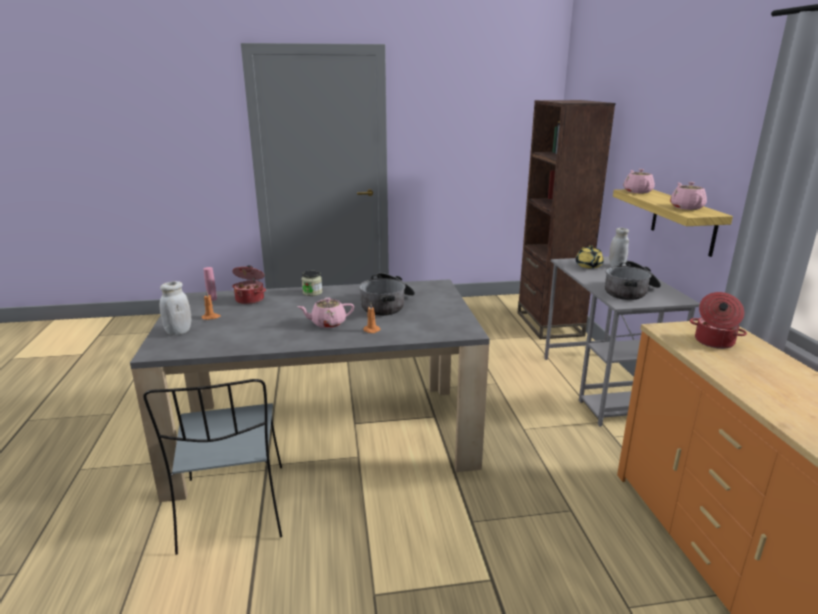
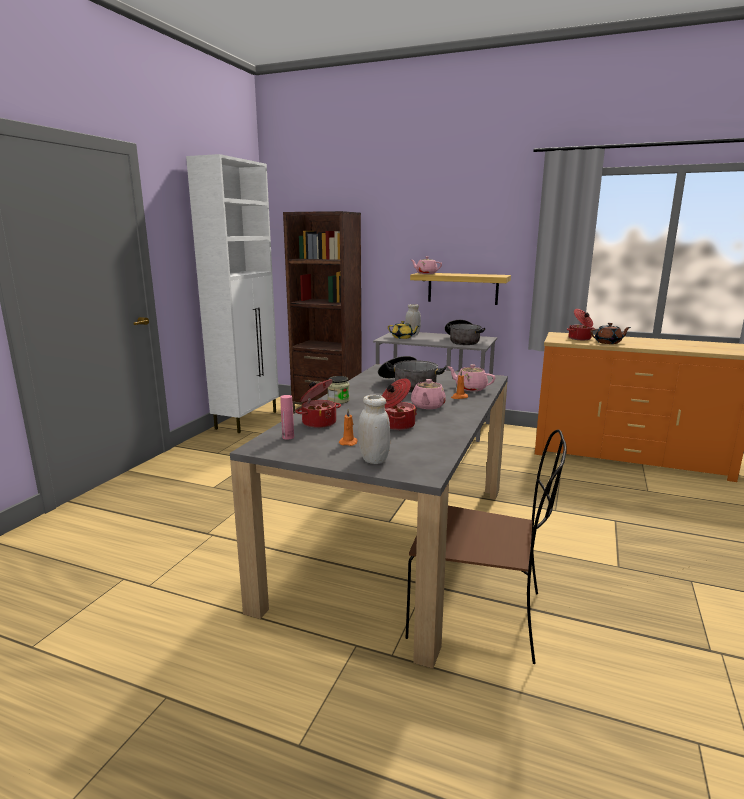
camera: 60 degrees left, 5 degrees down
(233, 509) = (479, 615): grey chair -> brown chair
(263, 323) = (396, 425): none -> cooking pot
(475, 303) = (247, 420): none -> white cabinet
(686, 207) = (482, 275): pink teapot -> pink teapot (470, 388)
(725, 364) = (608, 342): none -> brown teapot

